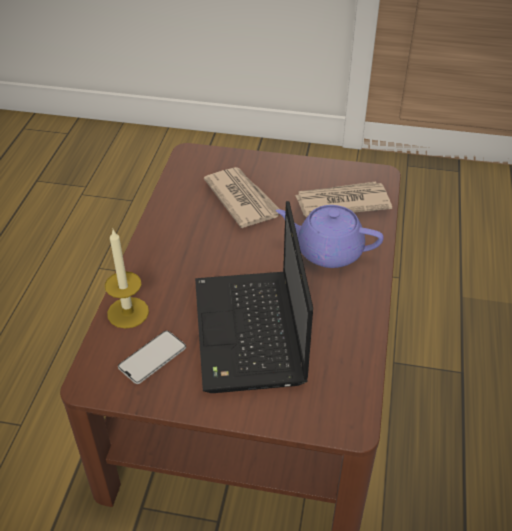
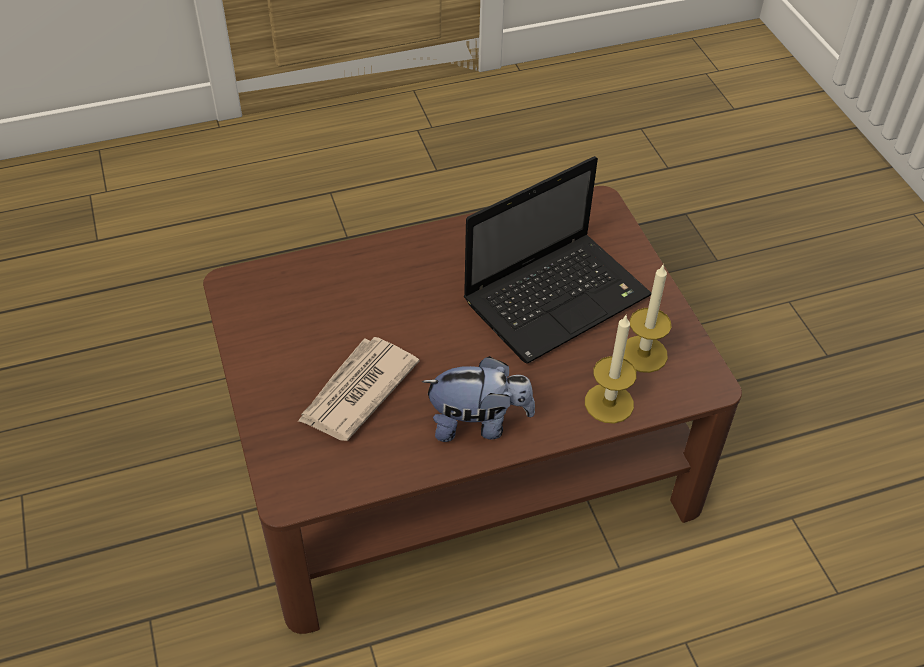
camera: 120 degrees left, 5 degrees up
(152, 357) = (643, 354): phone -> candle
(171, 241) = (478, 423): none -> plush toy
(327, 251) = (401, 283): purple teapot -> none
(341, 202) = (307, 299): newspaper -> none

